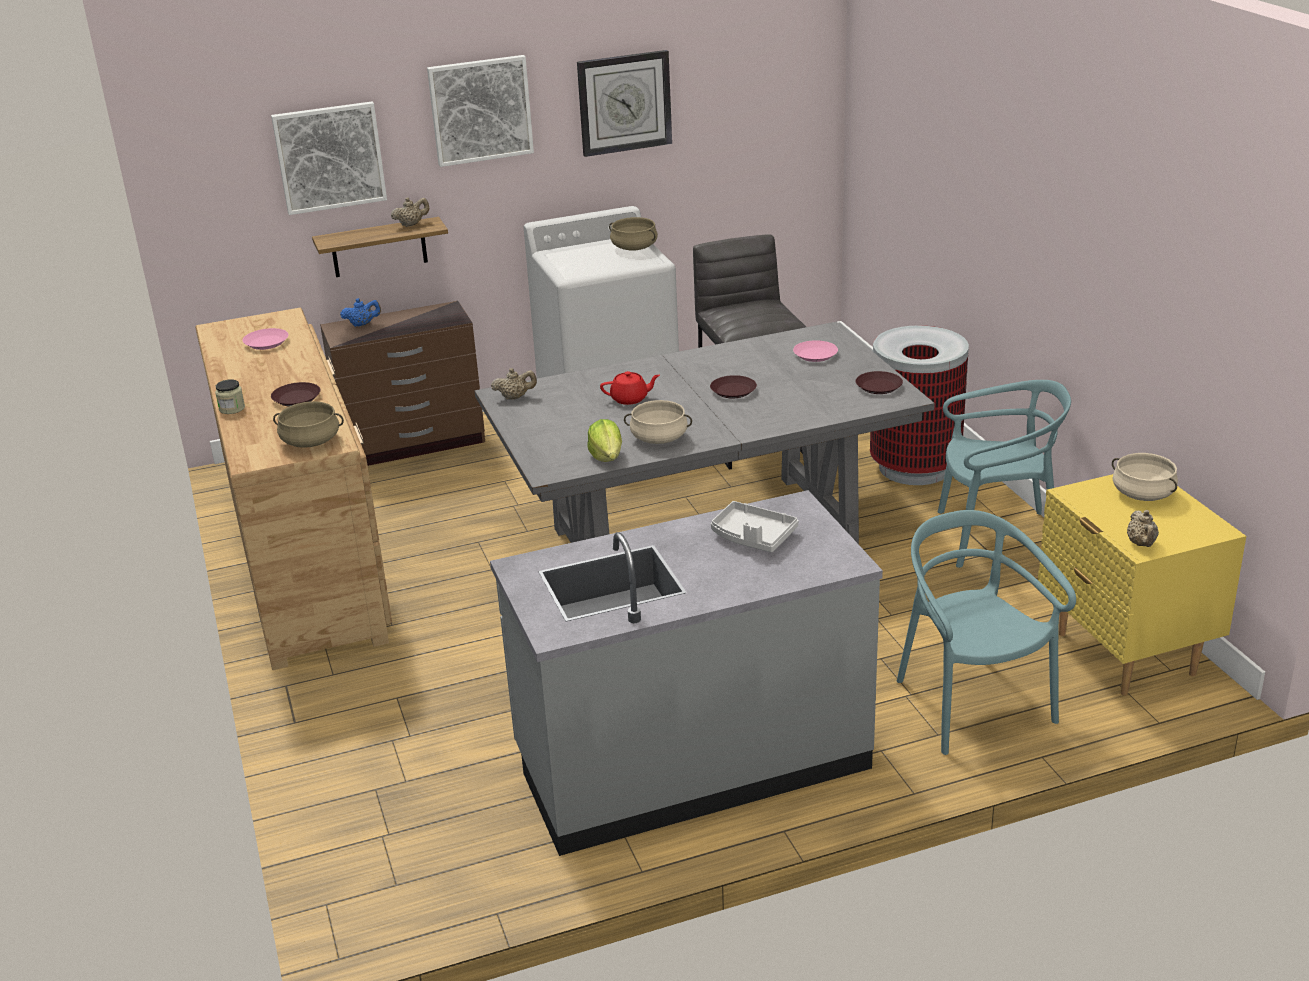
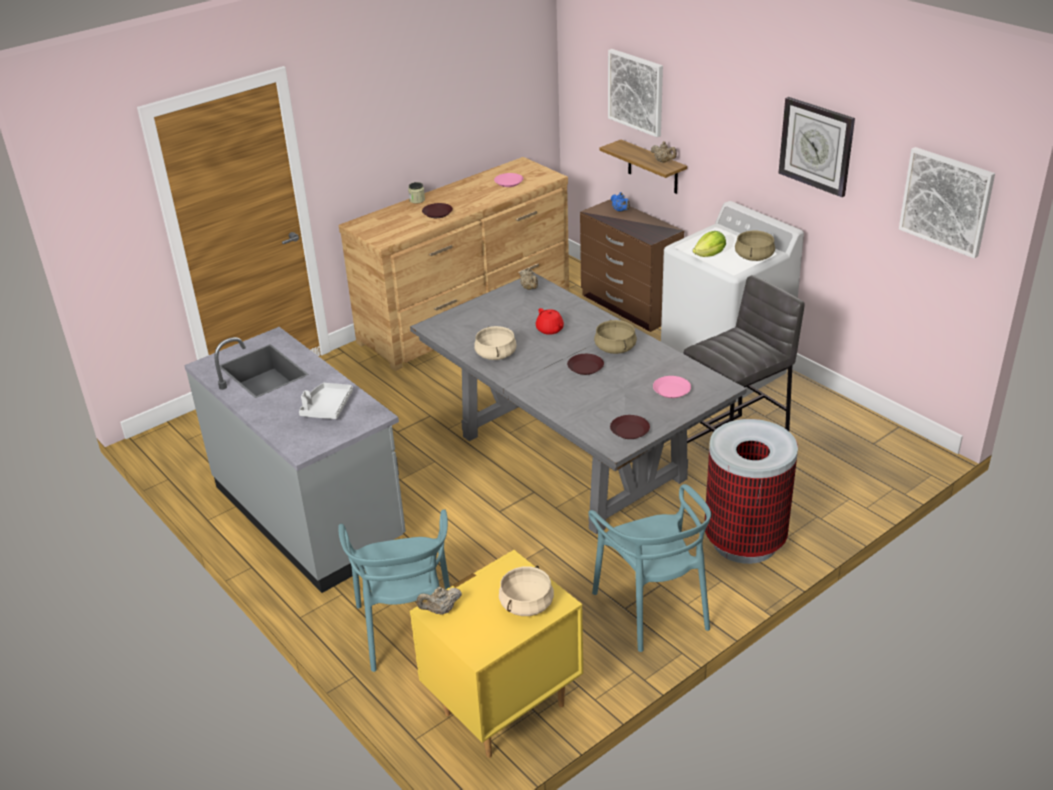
camera: 70 degrees right, 5 degrees up
(311, 441) = (385, 233): beige cooking pot -> beige cooking pot (615, 348)
(480, 110) = (722, 103): picture -> picture (946, 201)
(606, 456) = (460, 341): lettuce -> lettuce (710, 255)
(971, 704) = (407, 629): turquoise chair -> turquoise chair turned 120 degrees clockwise

